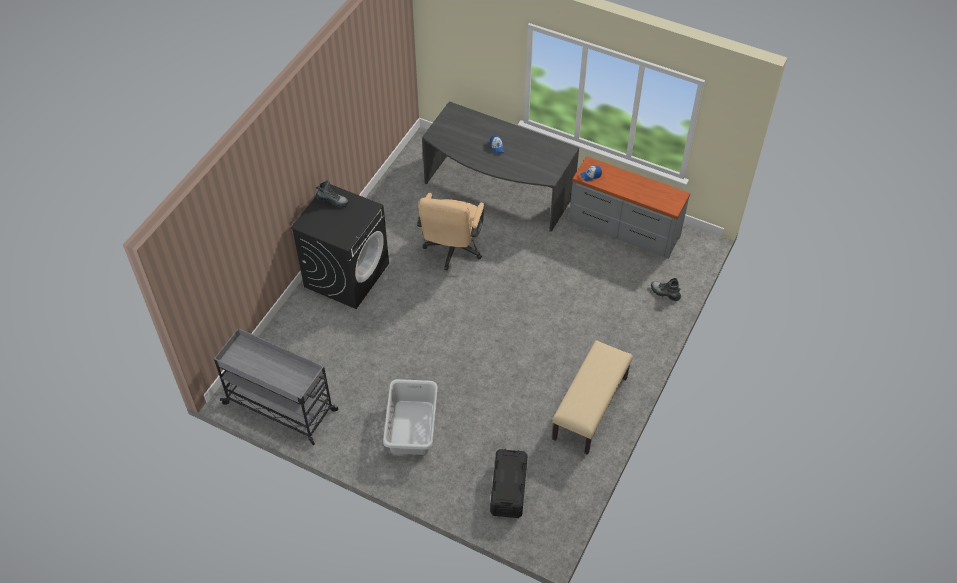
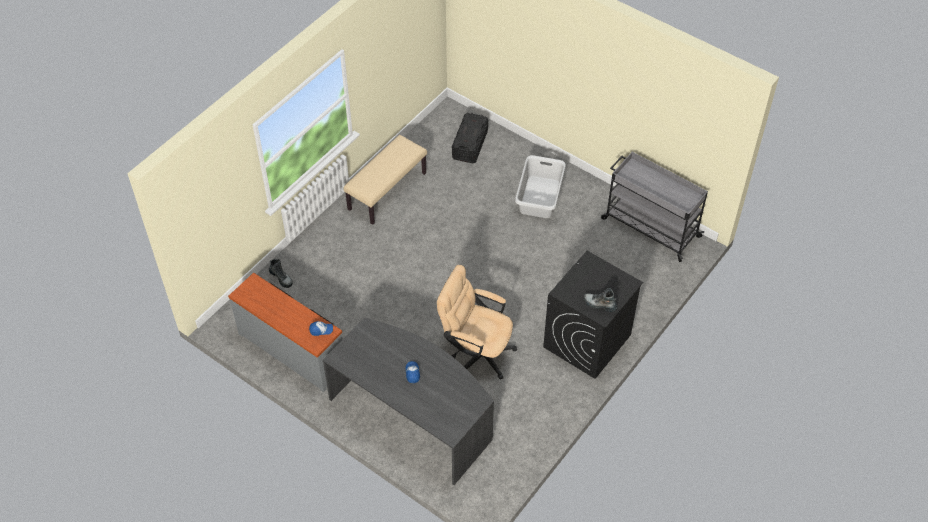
camera: 170 degrees left, 0 degrees up
(452, 251) = (476, 351): beige office chair -> beige office chair turned 90 degrees counterclockwise

